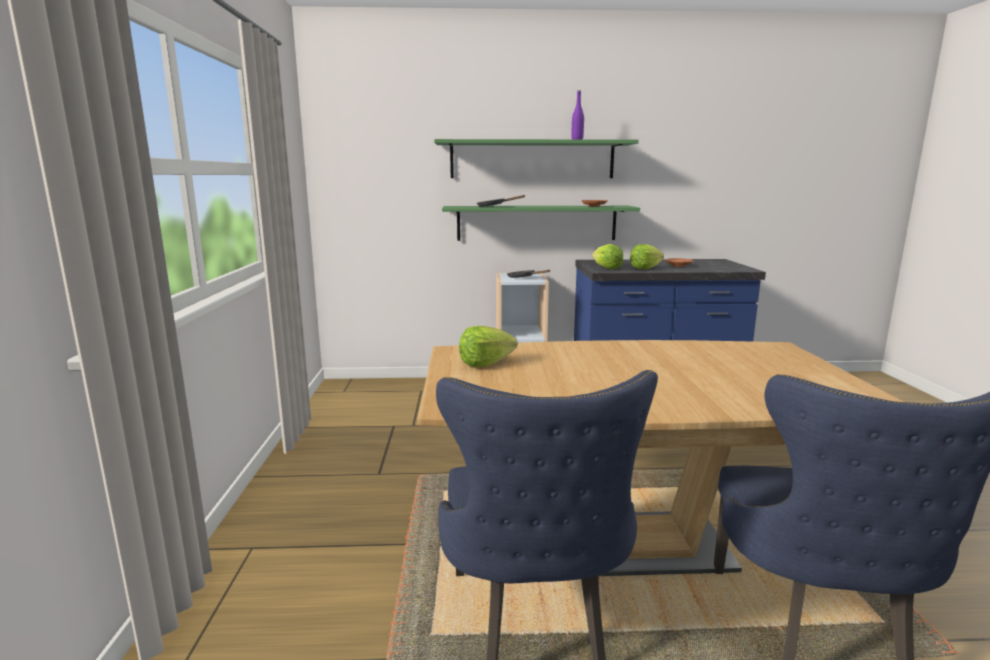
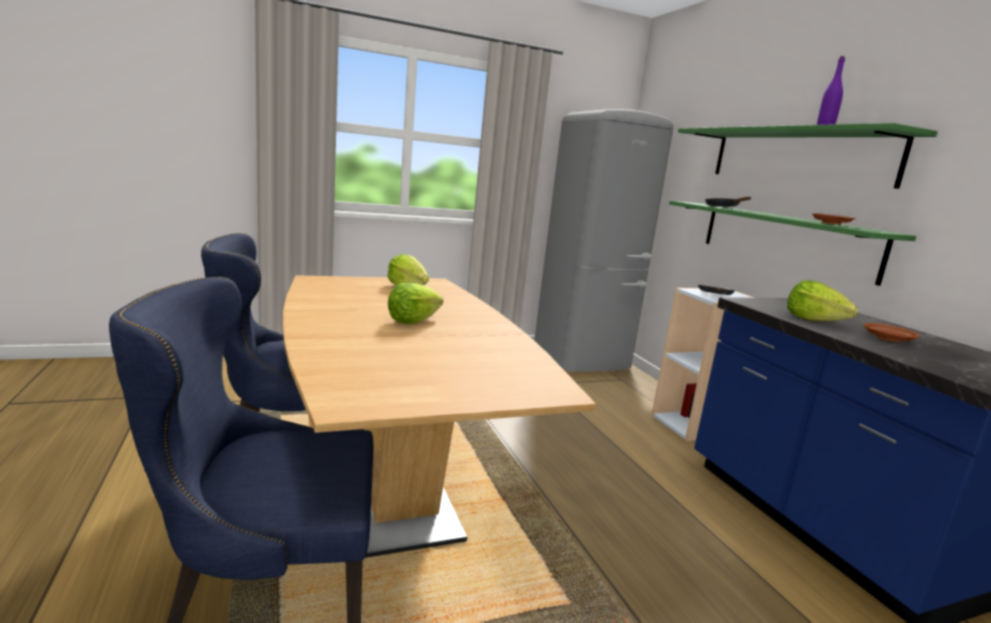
camera: 70 degrees right, 0 degrees up
(362, 395) = (583, 359): none -> grey fridge
(606, 268) = (769, 304): lettuce -> lettuce (413, 321)

